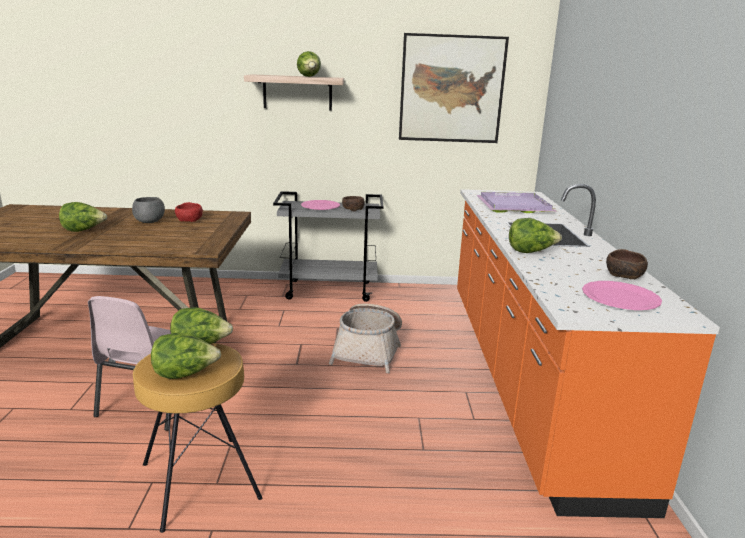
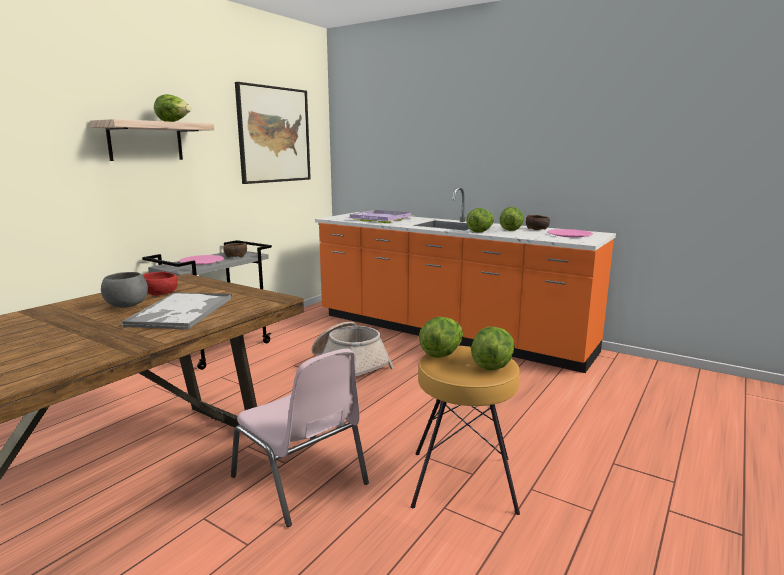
camera: 55 degrees left, 5 degrees down
(83, 230) = (82, 334): lettuce -> lettuce (511, 230)
(146, 236) = (181, 312): none -> tray

